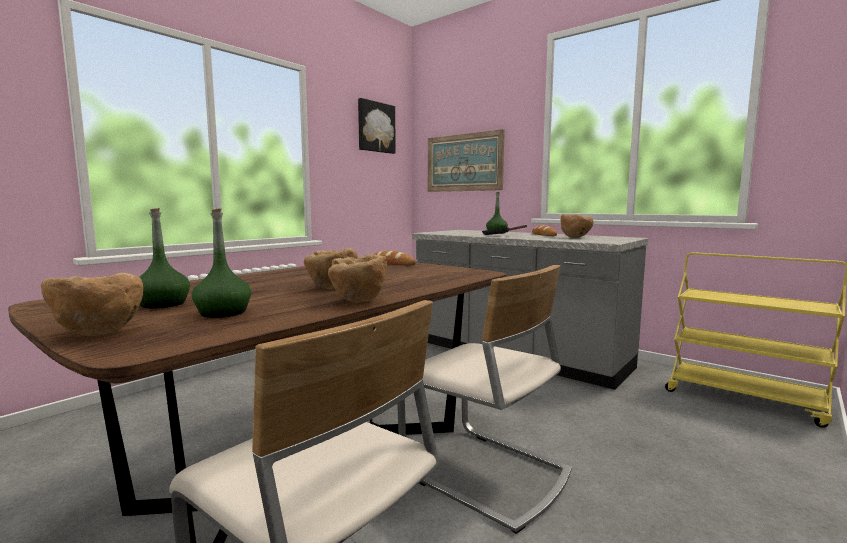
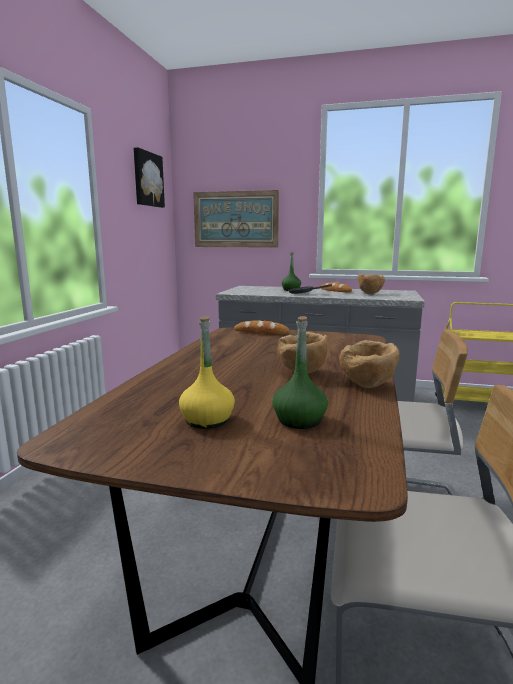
camera: 25 degrees left, 5 degrees up
(99, 332) = (261, 470): brown bowl -> none
(163, 304) = (207, 420): green bottle -> yellow bottle

